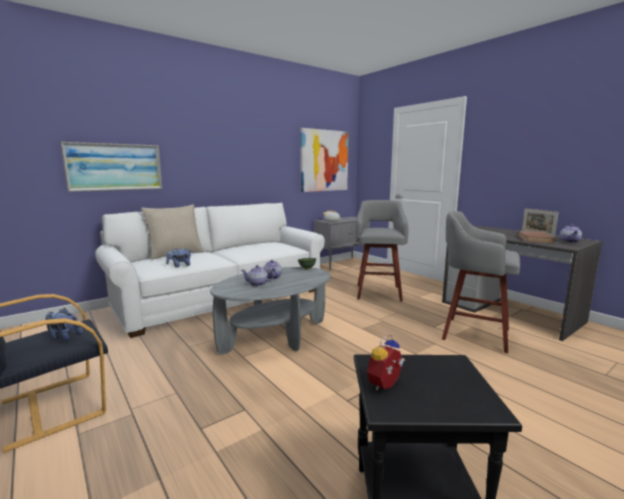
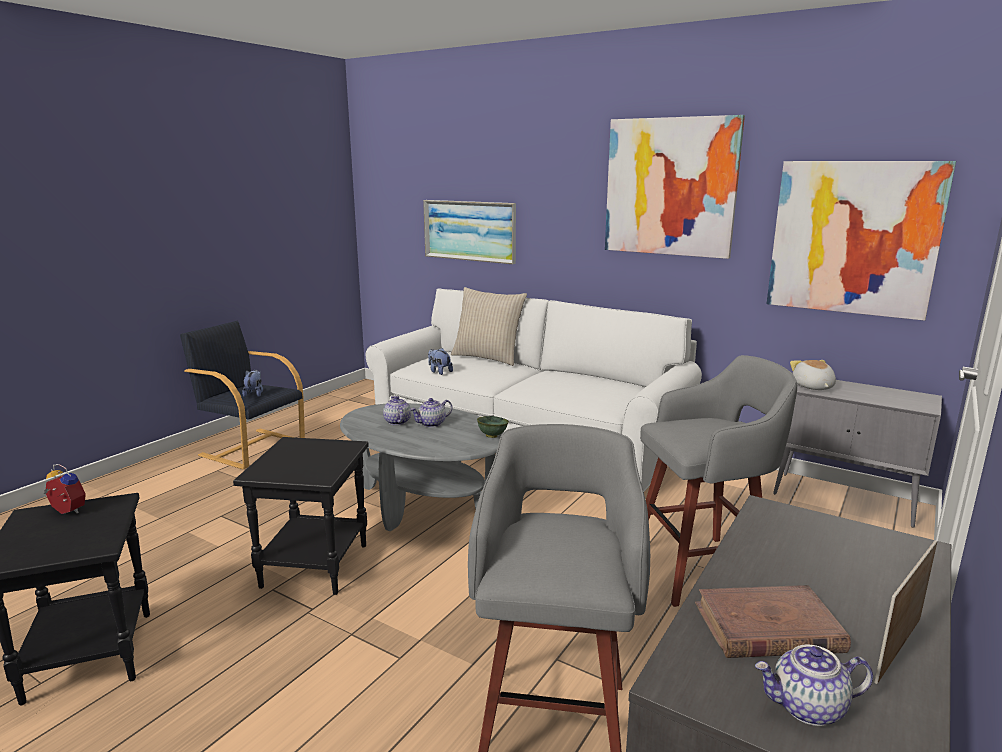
camera: 70 degrees right, 5 degrees up
(255, 138) = (670, 187): none -> picture
(323, 381) = (313, 565): none -> black side table

